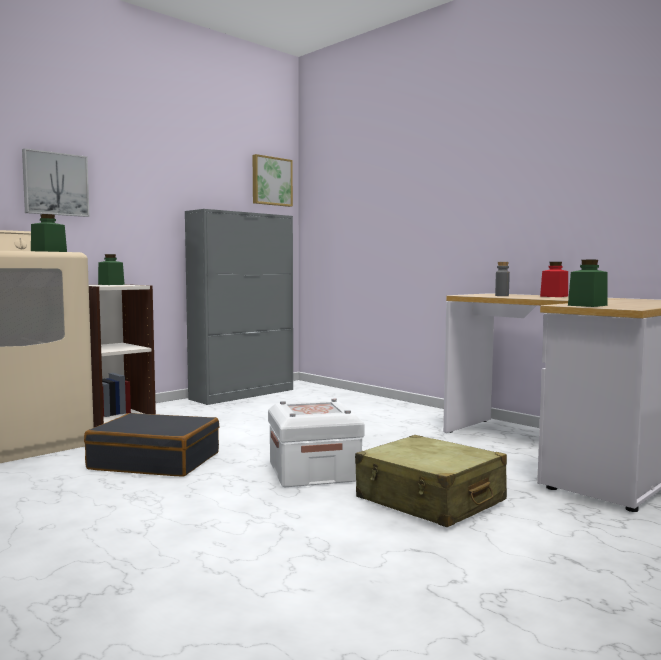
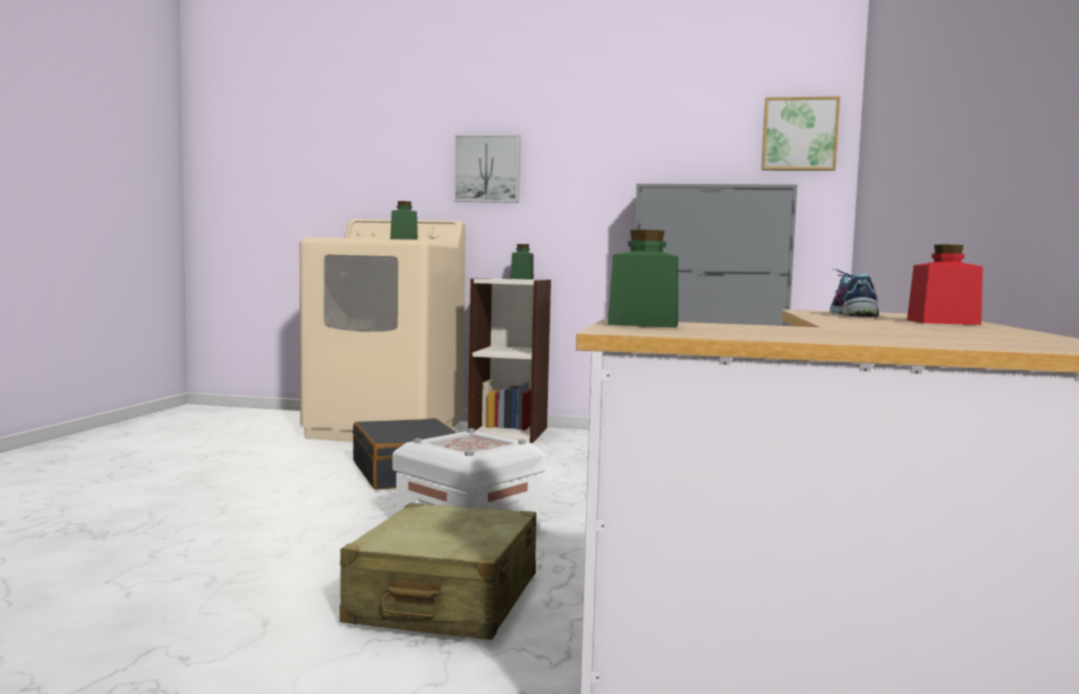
camera: 55 degrees right, 0 degrees up
(501, 296) = (852, 315): grey bottle -> shoe

